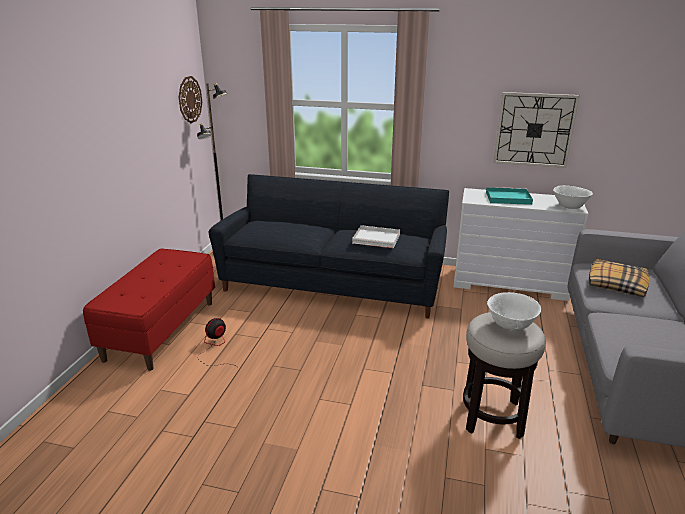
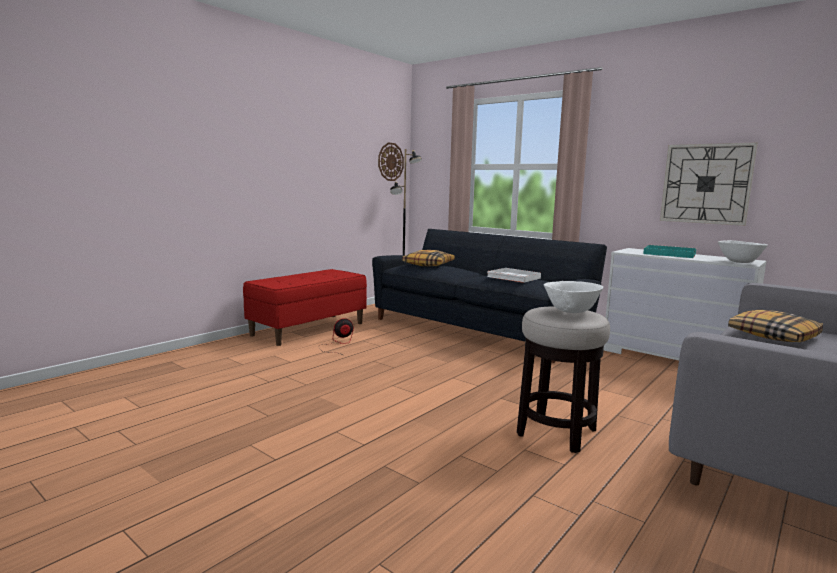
camera: 25 degrees right, 15 degrees down
(272, 226) = (428, 264): none -> pillow

